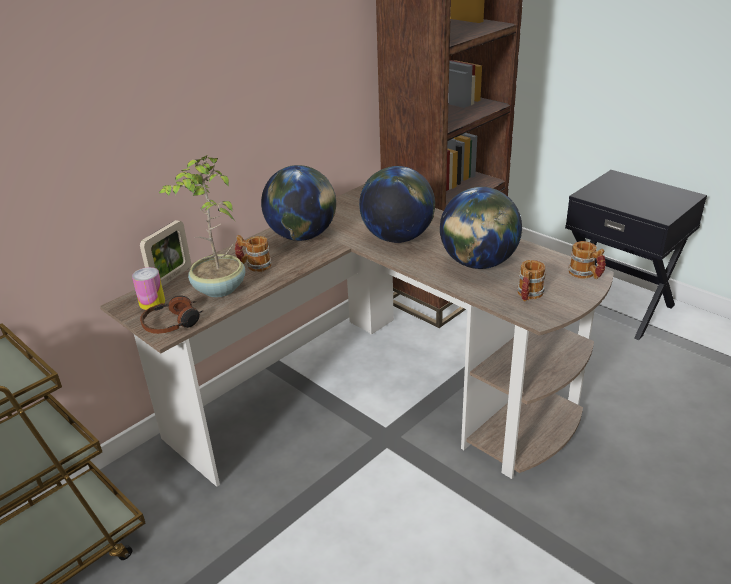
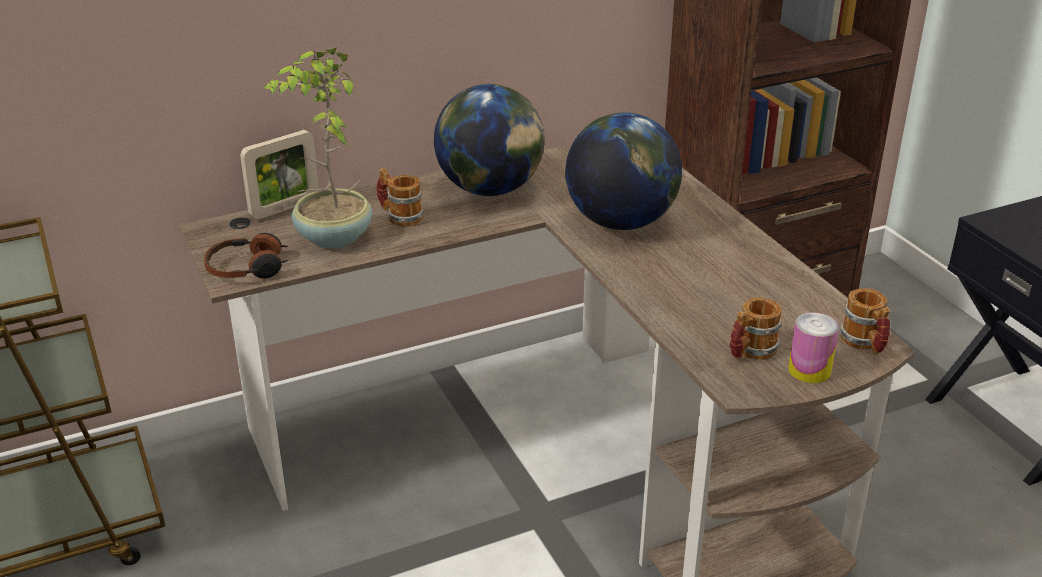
camera: 20 degrees right, 0 degrees up
(152, 303) = (240, 235): can -> can (809, 370)
(478, 264) = (711, 287): globe -> none

